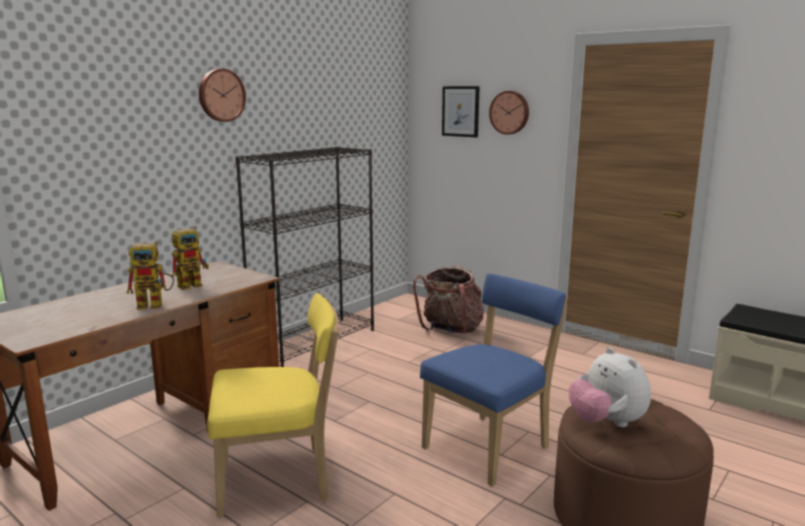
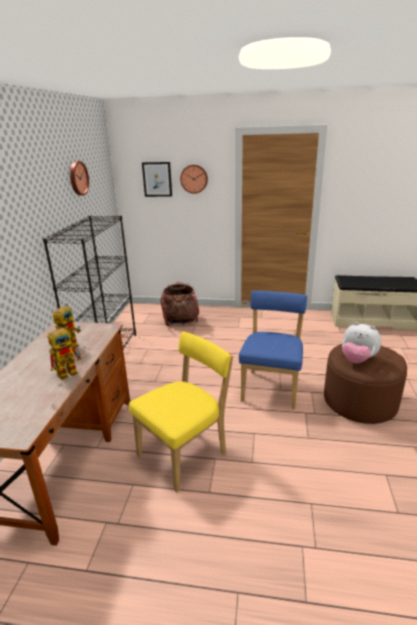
camera: 30 degrees left, 10 degrees up
(221, 95) = (24, 192): wall clock -> wall clock (78, 178)

